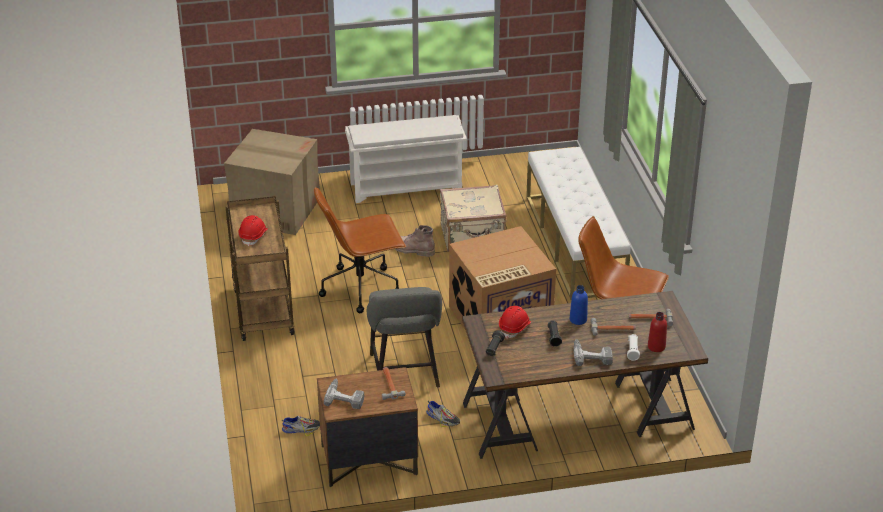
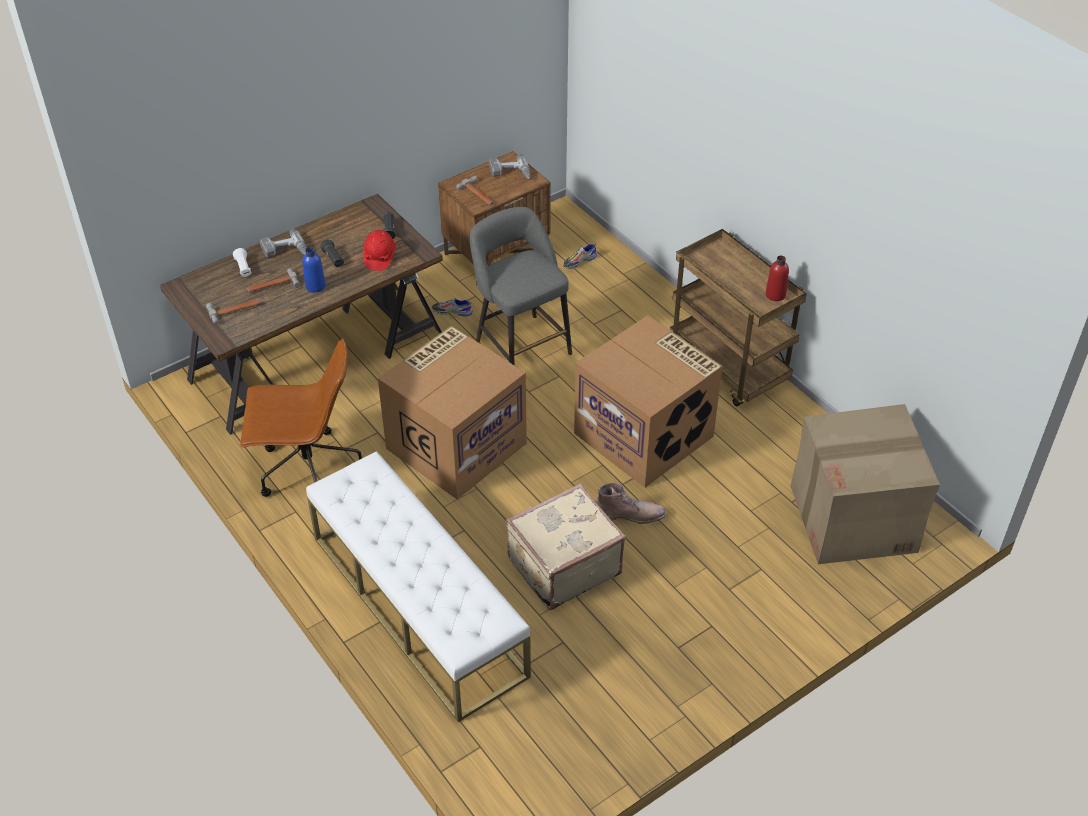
camera: 155 degrees right, 10 degrees up
(254, 236) = (737, 273): red hard hat -> none
(361, 287) = (646, 435): brown office chair -> cardboard box
(407, 186) = (718, 633): white shoe rack -> none
(656, 347) = (219, 280): red bottle -> red bottle (775, 295)

